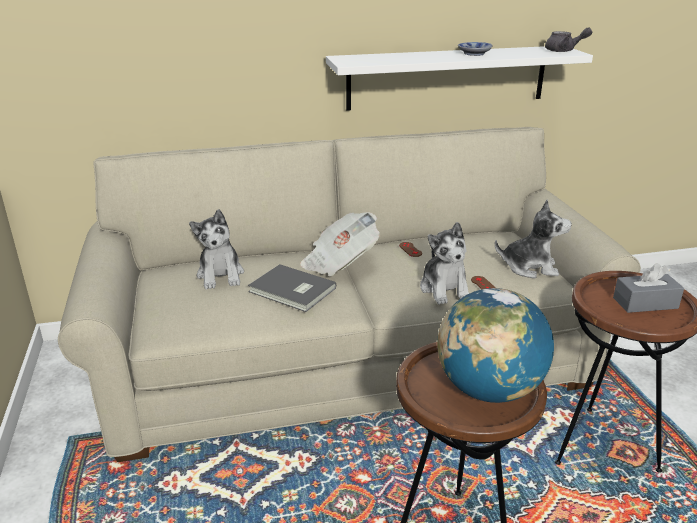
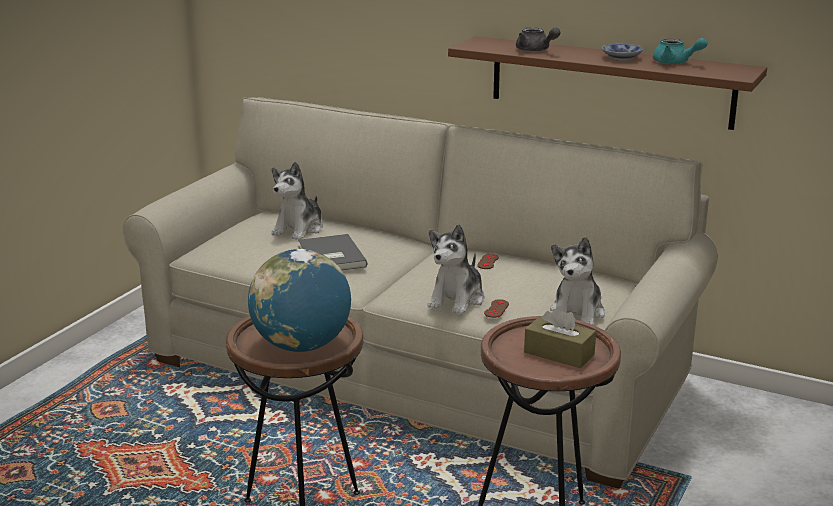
camera: 40 degrees right, 5 degrees down
(339, 262) = (407, 251): newspaper -> none
(447, 77) = (610, 82): white shelf -> brown shelf
(513, 51) = (675, 63): none -> turquoise teapot
(530, 267) = (577, 314): plush toy -> plush toy turned 60 degrees clockwise
(564, 50) = (736, 72): grey teapot -> grey teapot (535, 50)
(645, 303) = (559, 353): grey tissue box -> brown tissue box

